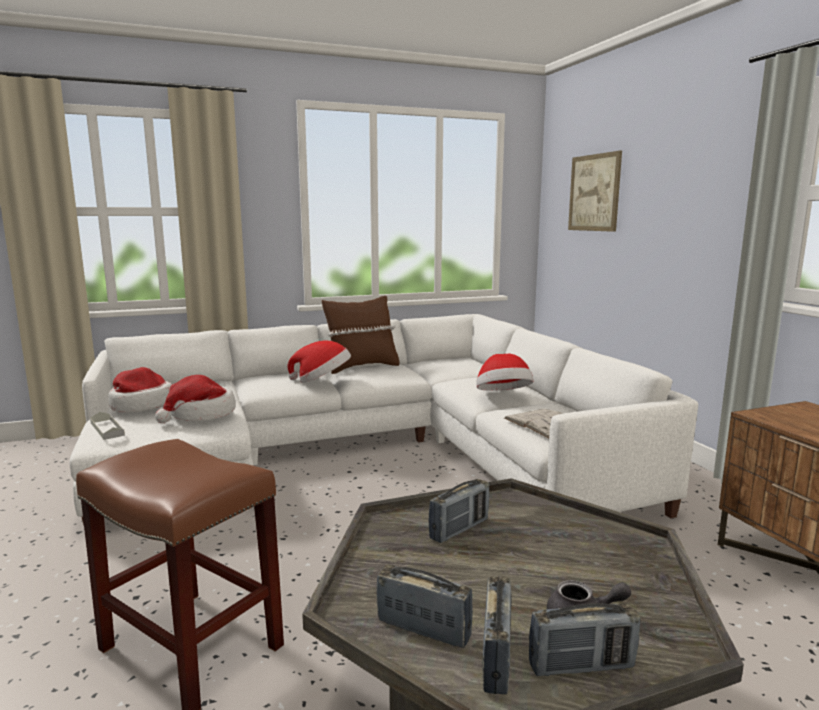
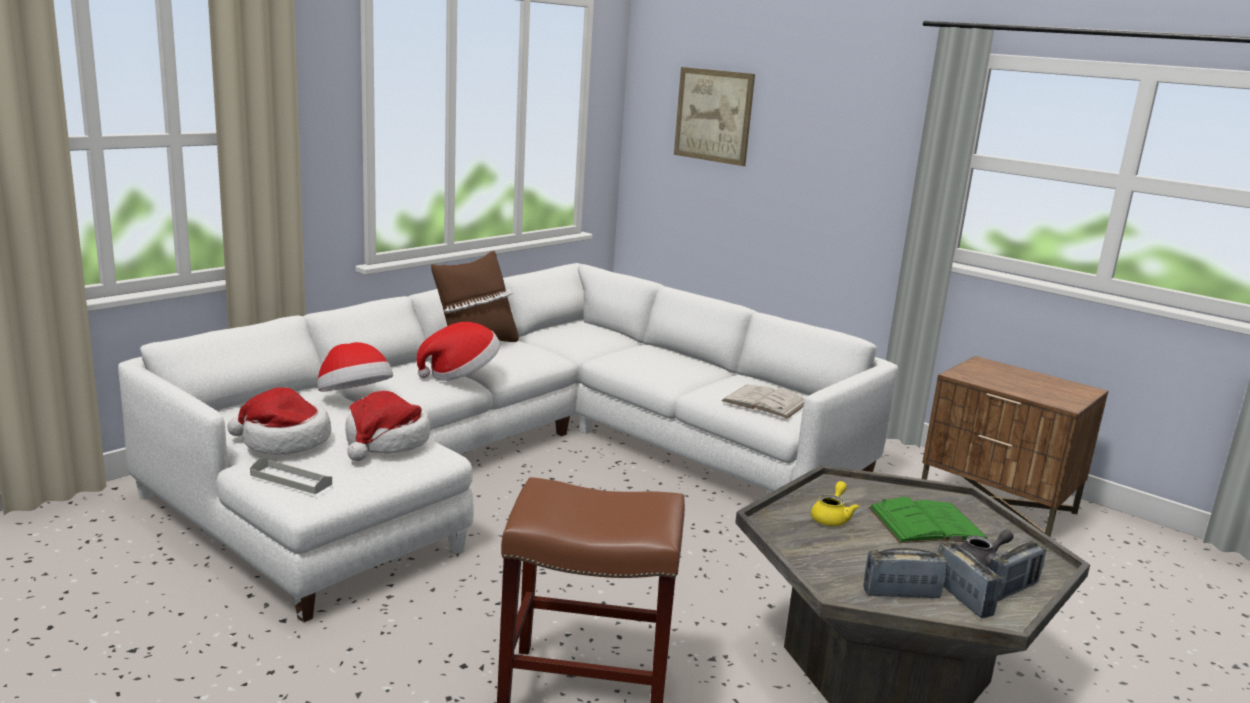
camera: 30 degrees left, 5 degrees up
(459, 529) = (831, 517): radio -> yellow teapot
(503, 396) = (688, 374): hat -> hat (354, 398)
(565, 558) = (927, 524): none -> green book

